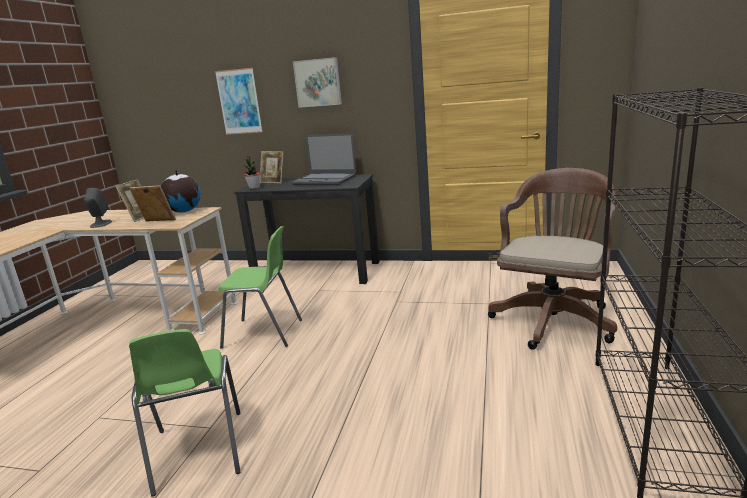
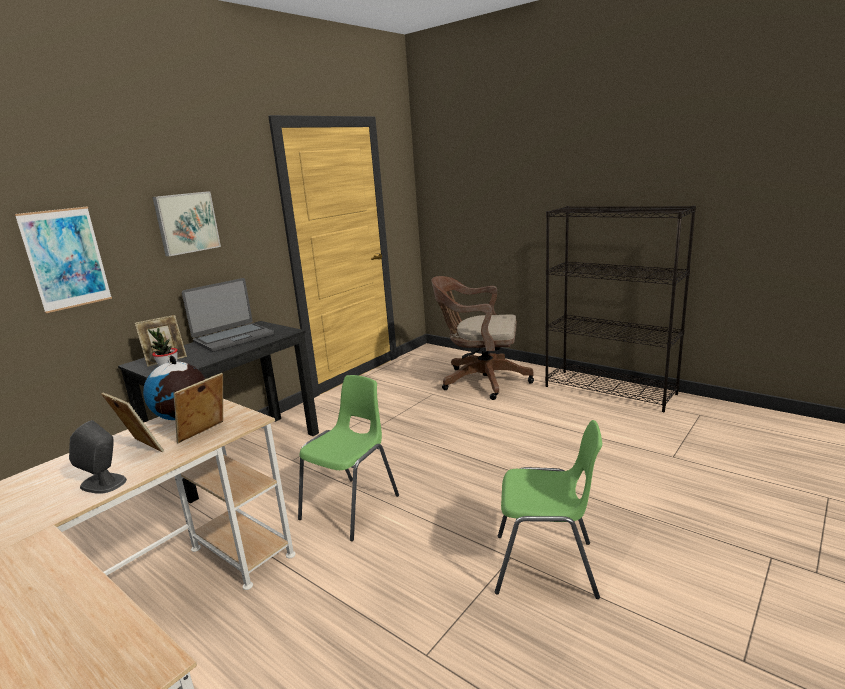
camera: 65 degrees left, 0 degrees up
(554, 318) = (480, 381): brown office chair -> brown office chair turned 45 degrees counterclockwise

